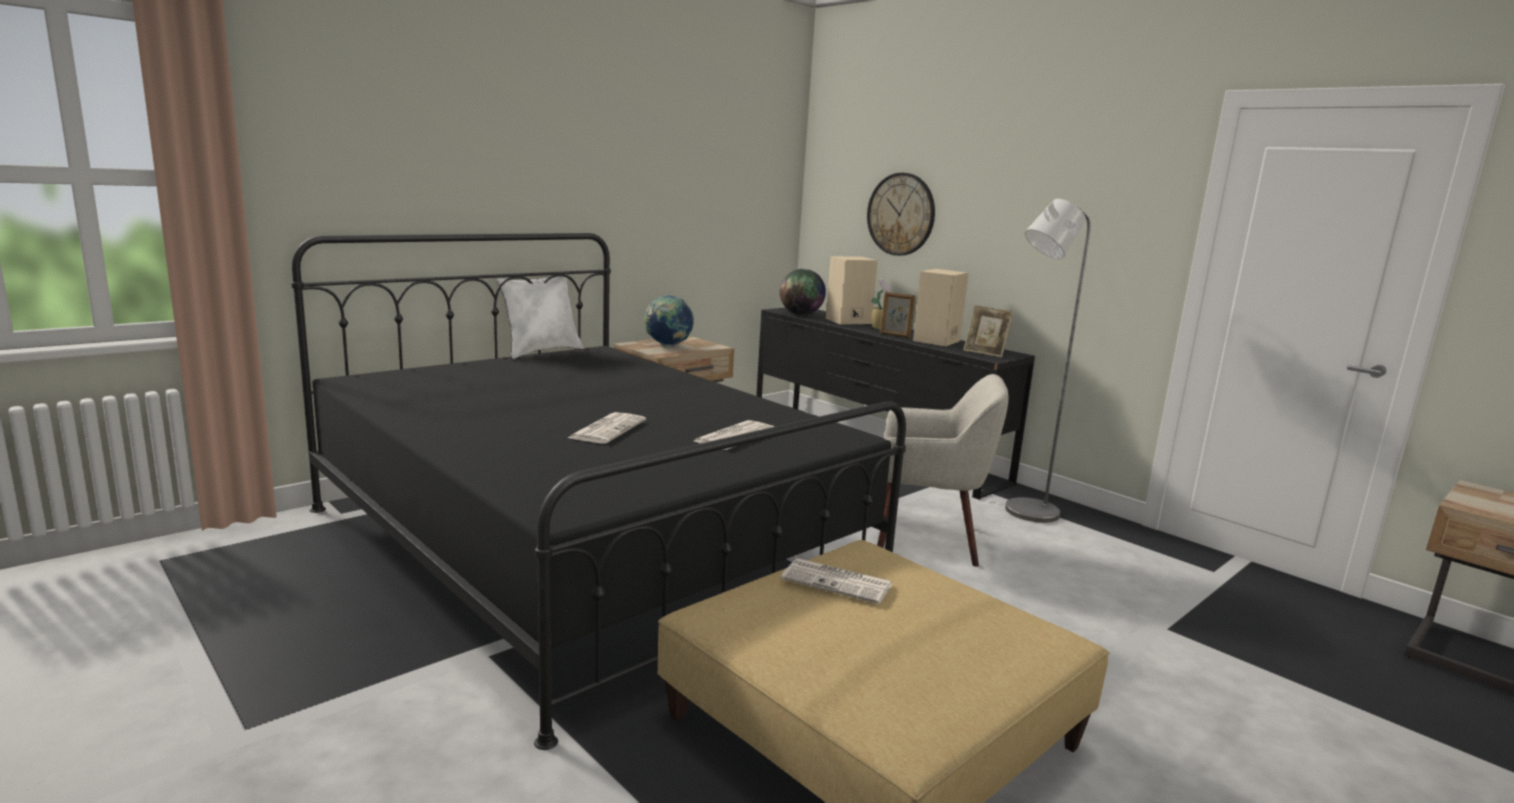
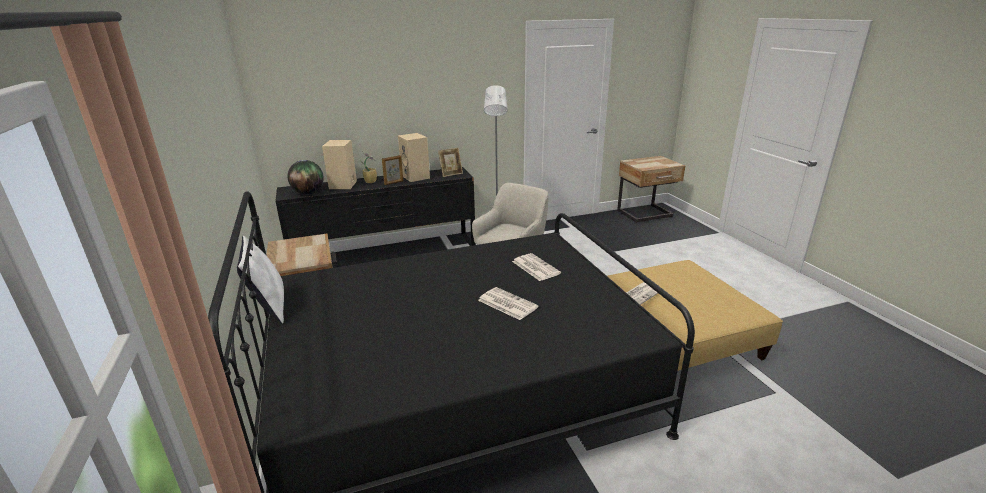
camera: 65 degrees left, 10 degrees up
(668, 346) = (297, 254): globe -> none
(901, 214) = (350, 105): wall clock -> none

